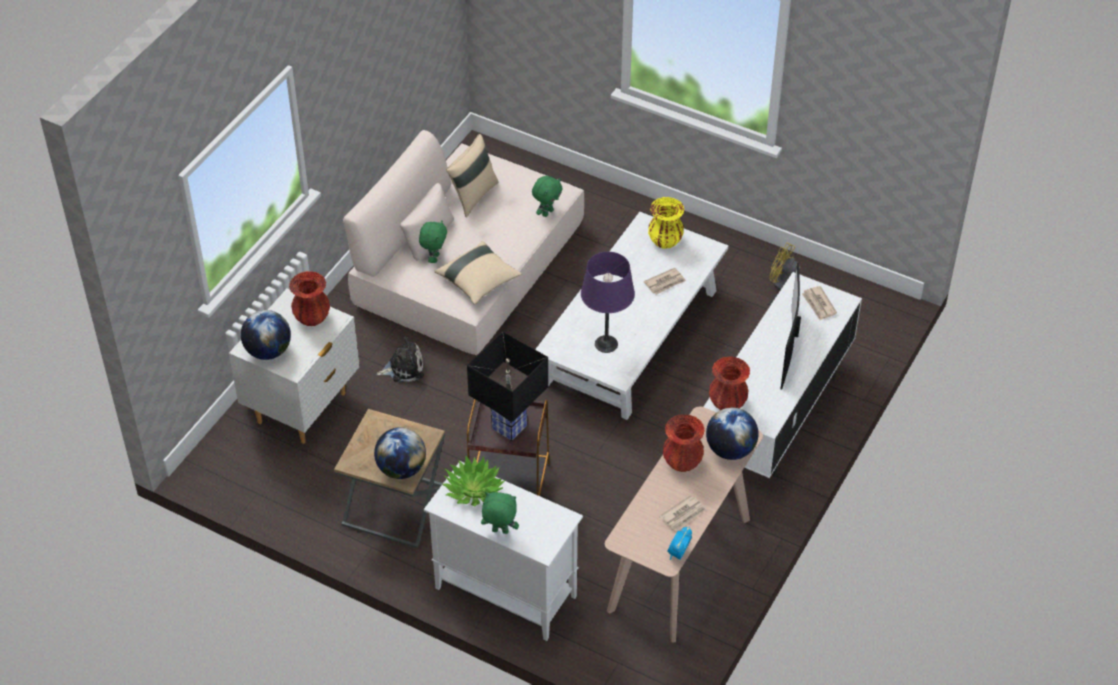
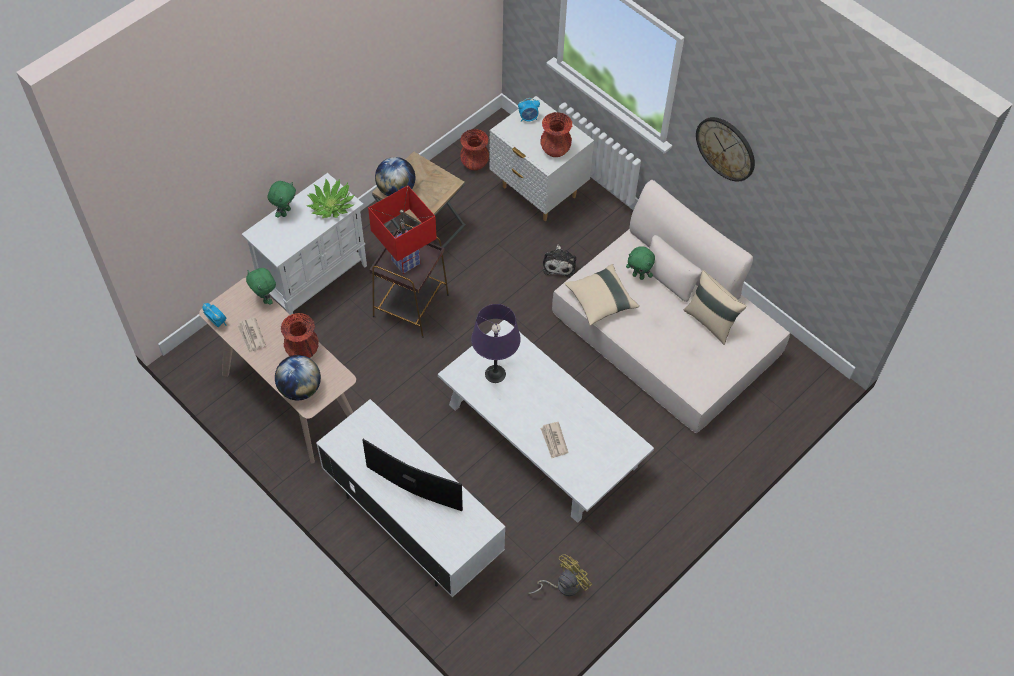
camera: 105 degrees right, 10 degrees up
(268, 351) = (528, 118): globe -> alarm clock
(347, 102) = (726, 148): none -> wall clock
(509, 426) = (406, 262): black table lamp -> red table lamp
(547, 212) = (673, 373): green plush toy -> green plush toy (265, 299)
(665, 241) = (607, 457): yellow vase -> none
(727, 403) = (368, 419): red vase -> red vase (474, 163)
(818, 304) = (455, 533): newspaper -> none

